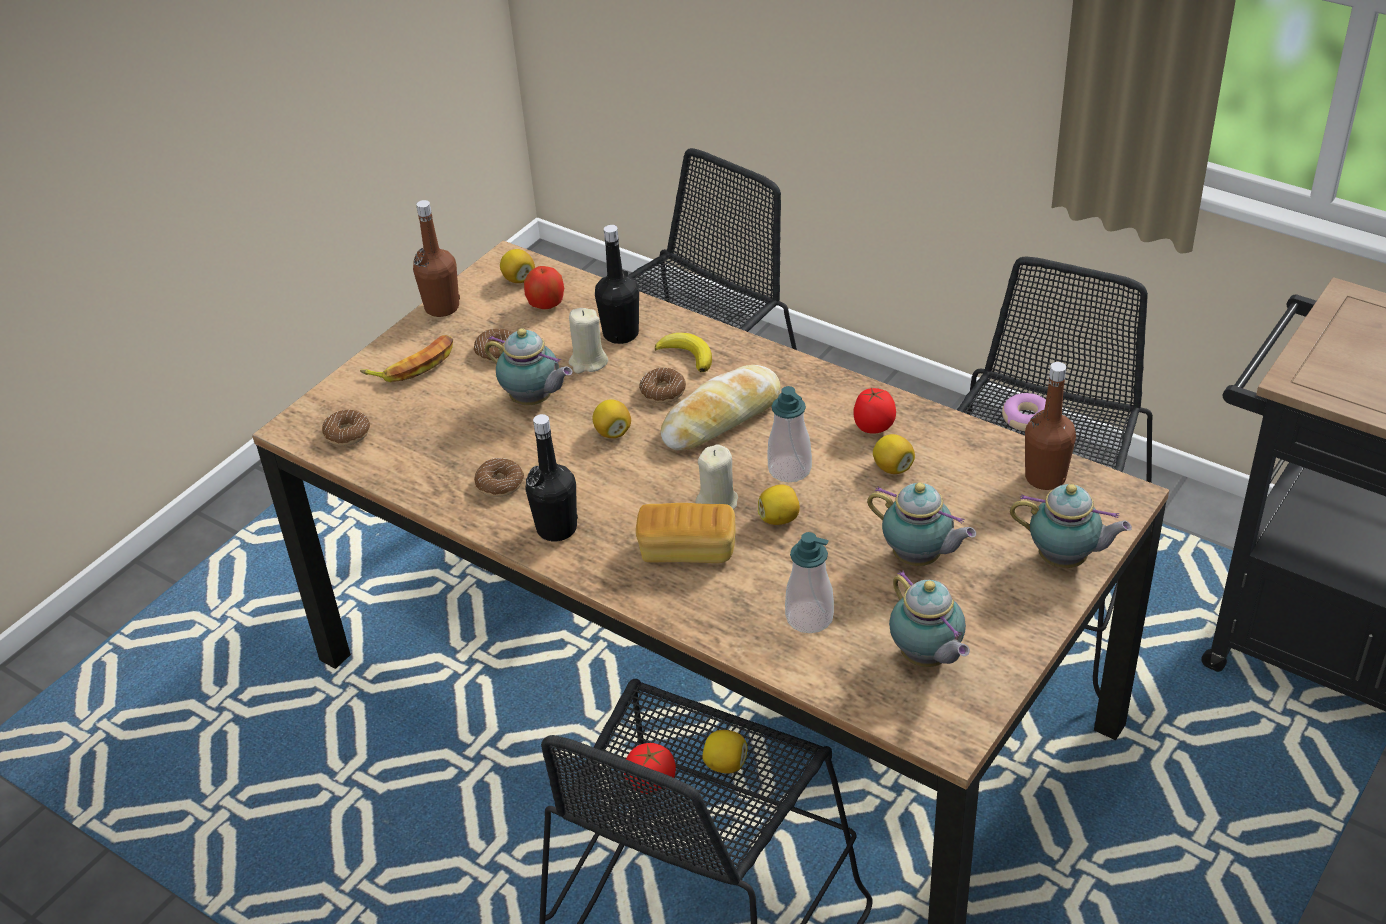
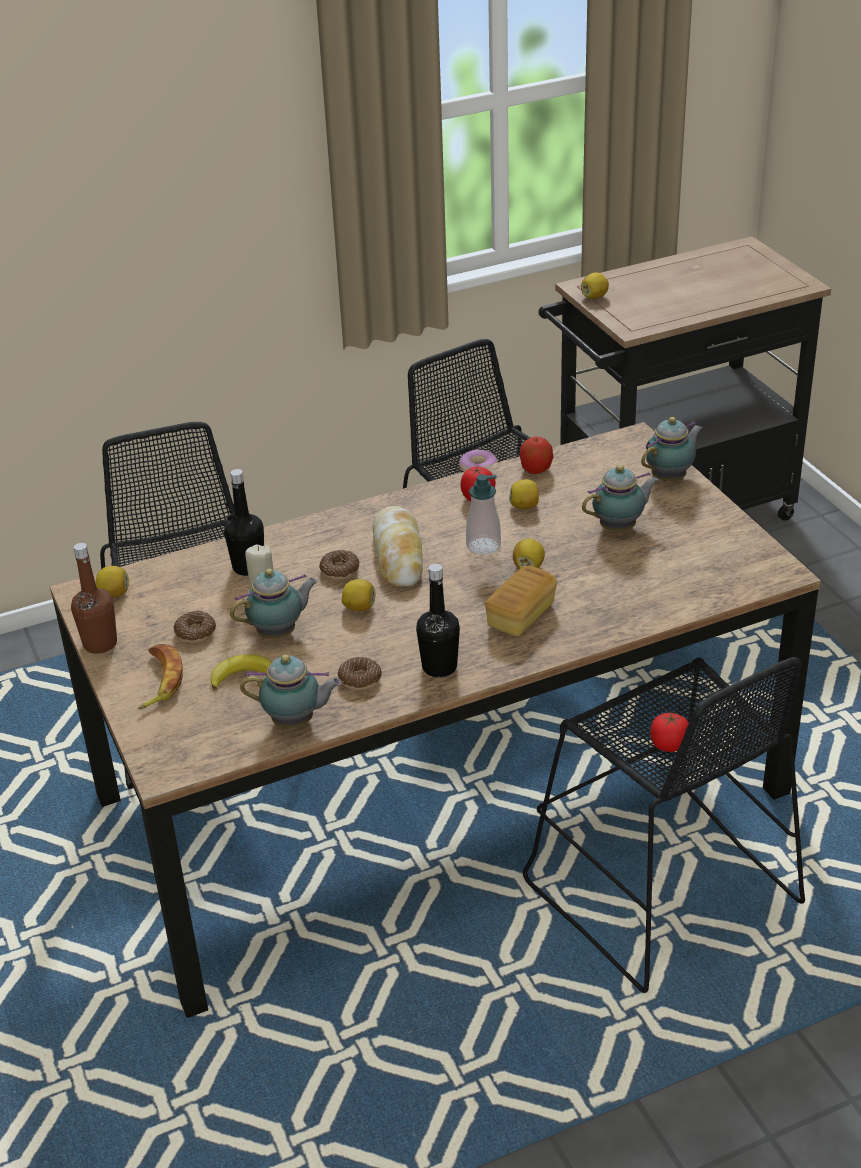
camera: 60 degrees left, 5 degrees down
(347, 434) = (207, 743): donut -> none
(546, 304) = (166, 590): apple -> apple (536, 470)
(687, 355) = (310, 546): banana -> banana (242, 675)
(717, 502) = (486, 587): beige candle -> none
(725, 764) = (679, 705): lemon -> lemon (594, 297)
(809, 617) = (634, 588): soap dispenser -> none
(927, 659) = (710, 557): teapot -> teapot (296, 722)
(1045, 477) = (591, 456): brown bottle -> none

